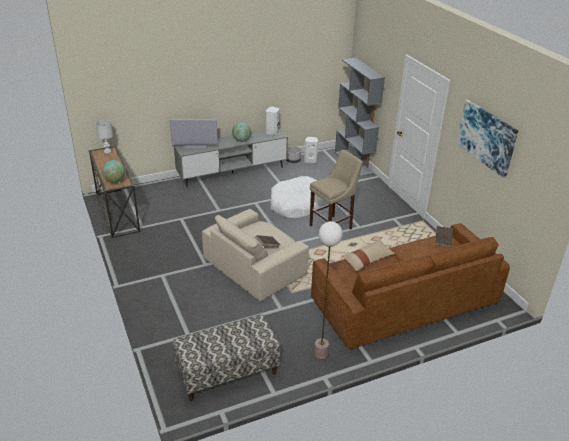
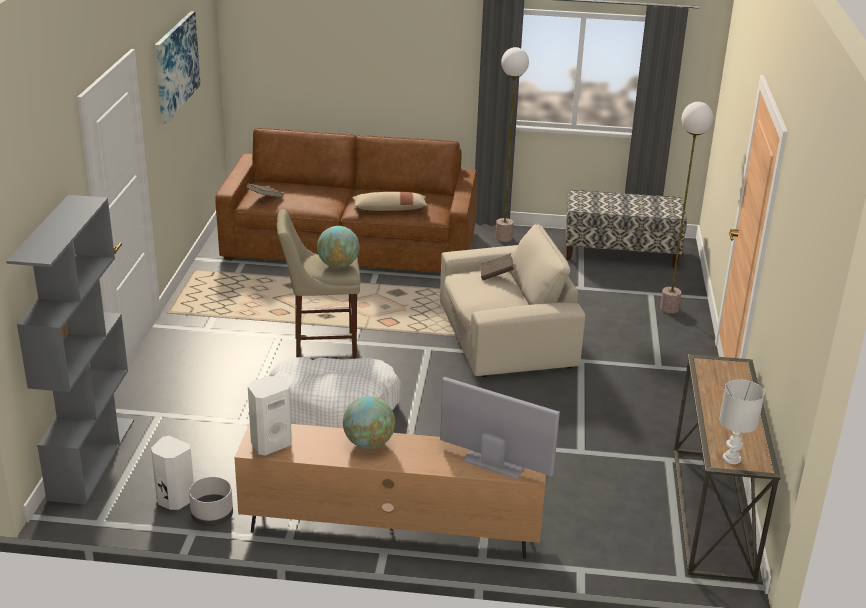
camera: 150 degrees left, 5 degrees down
(114, 181) = (726, 374): globe -> globe (338, 265)
(170, 324) = (669, 309): none -> floor lamp
(232, 173) = (391, 529): grey tv stand -> brown tv stand

